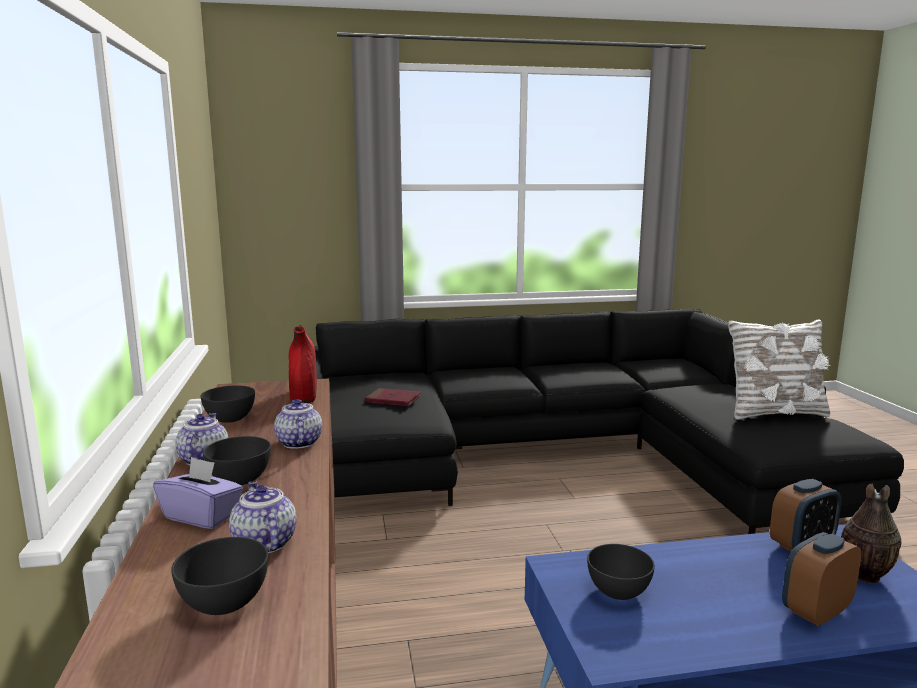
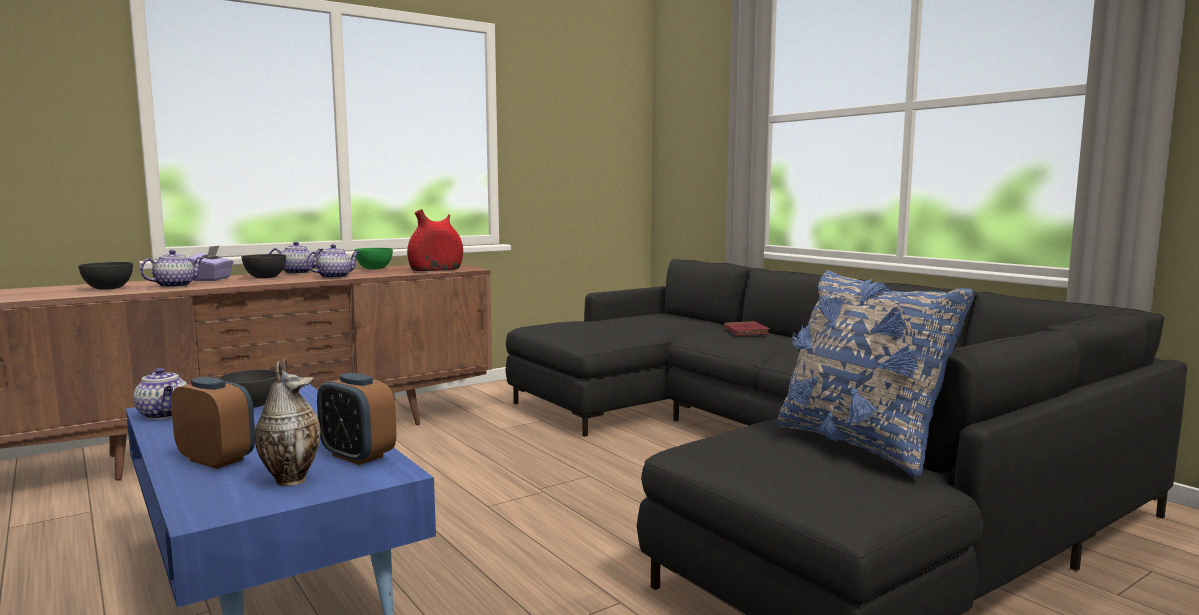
camera: 65 degrees right, 5 degrees down
(229, 419) = (374, 269): grey bowl -> green bowl
(393, 400) = (615, 326): red book -> red book (746, 332)
(639, 650) = (164, 414): none -> teapot
(775, 414) = (858, 446): white pillow -> blue pillow

